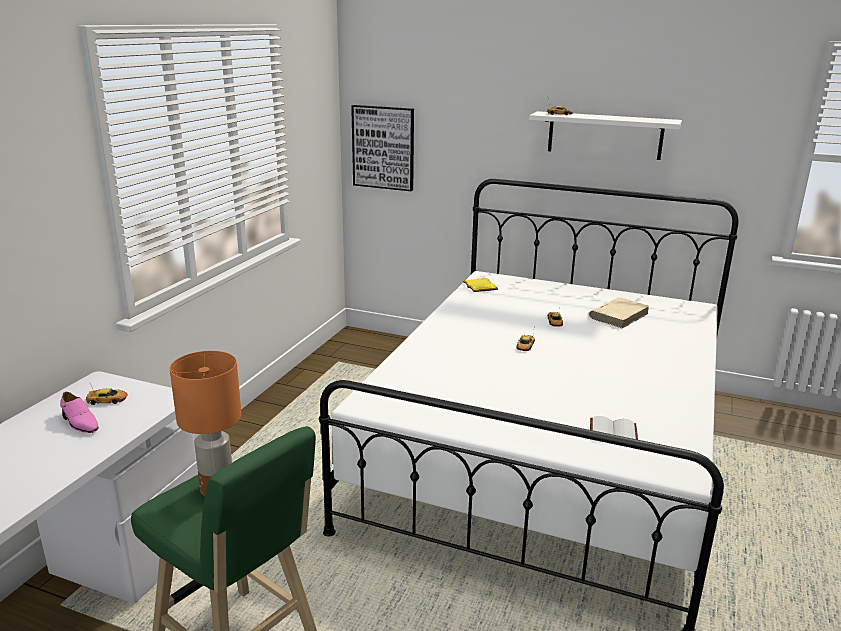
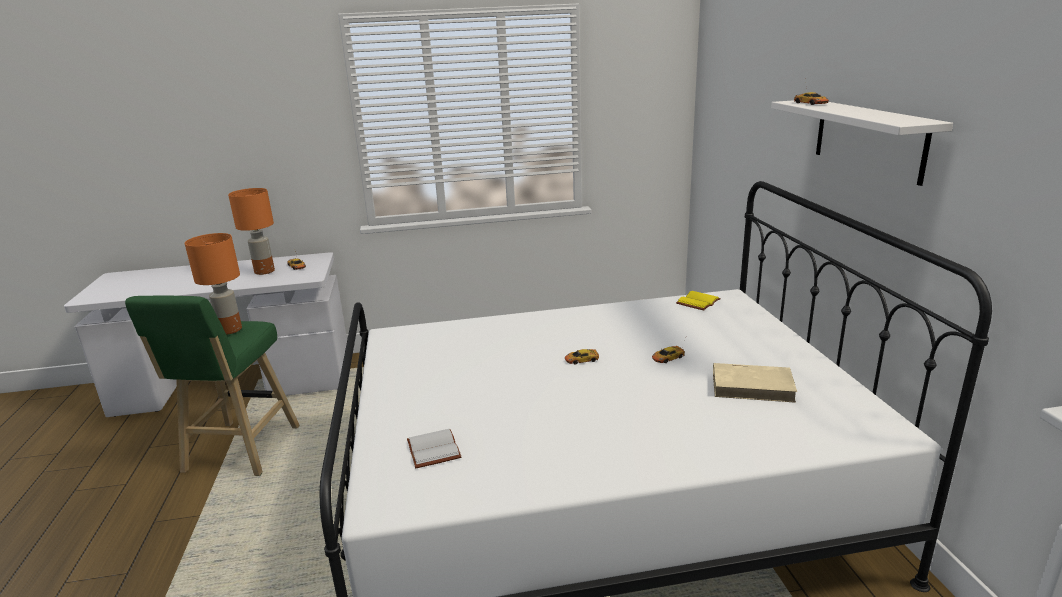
camera: 60 degrees right, 0 degrees up
(80, 423) = (265, 271): pink shoe -> orange table lamp
(383, 147) = (712, 133): picture -> none

